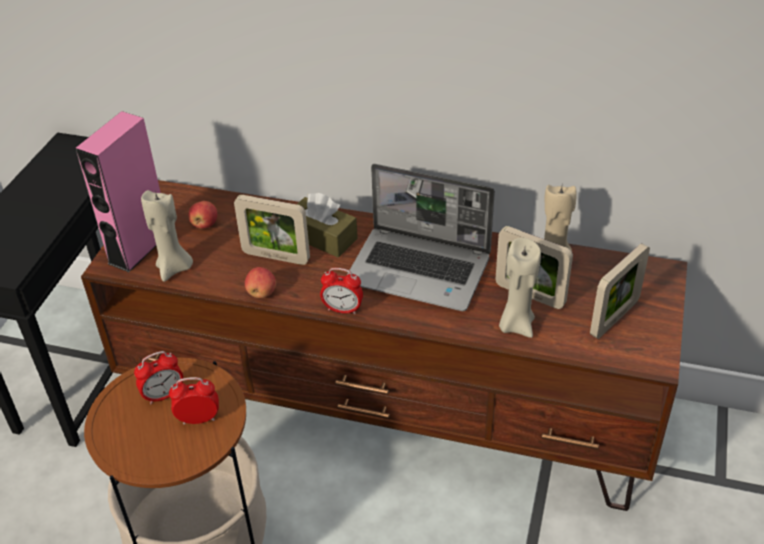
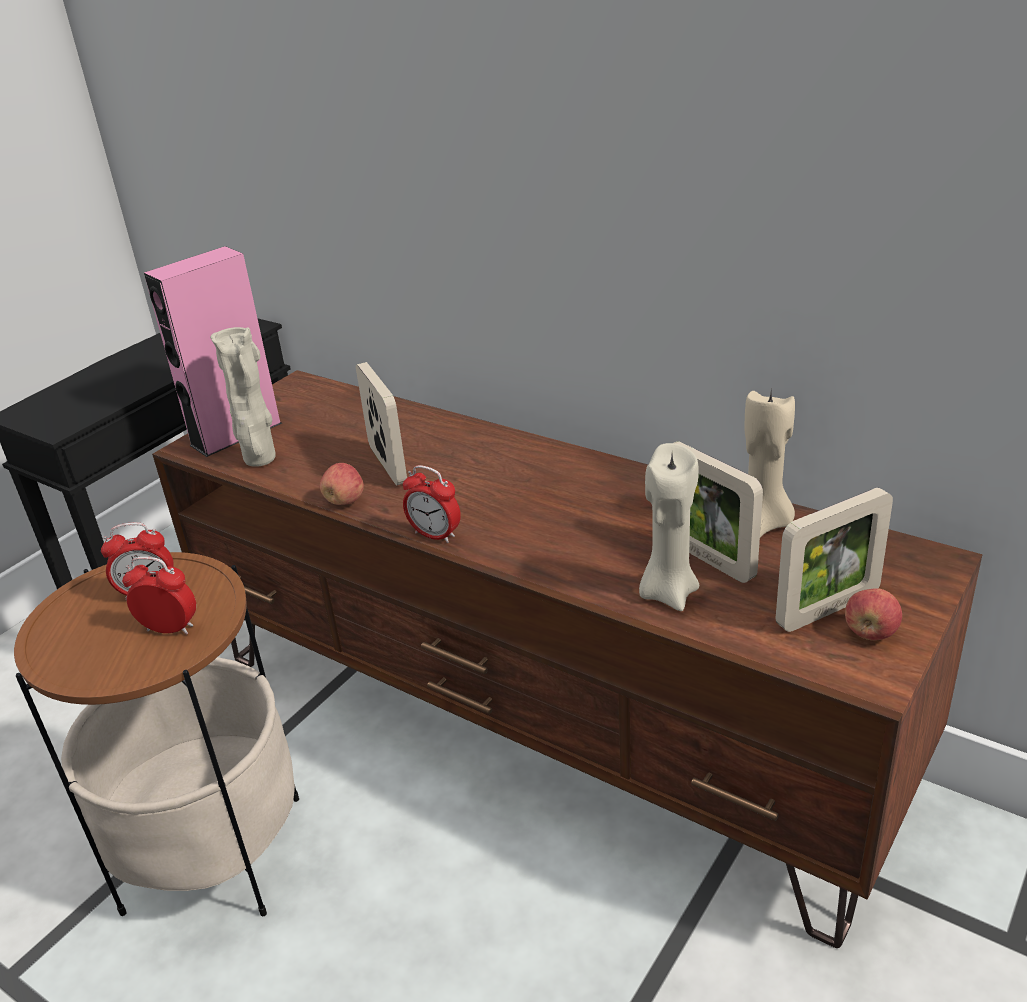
camera: 20 degrees right, 10 degrees down
(174, 268) = (260, 460): beige candle -> beige vase
(204, 224) = (325, 421): apple -> apple (870, 633)
(276, 257) = (387, 465): picture frame -> picture frame turned 150 degrees counterclockwise
(322, 237) = (458, 452): brown tissue box -> none
(420, 270) = (566, 506): laptop -> none

